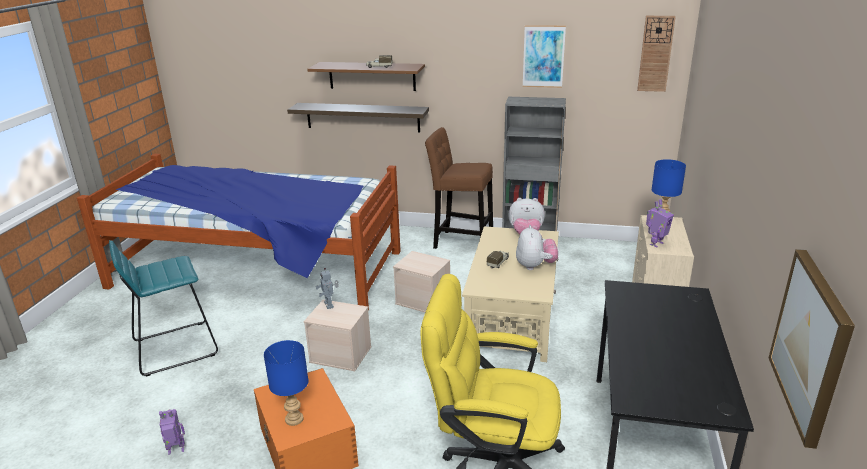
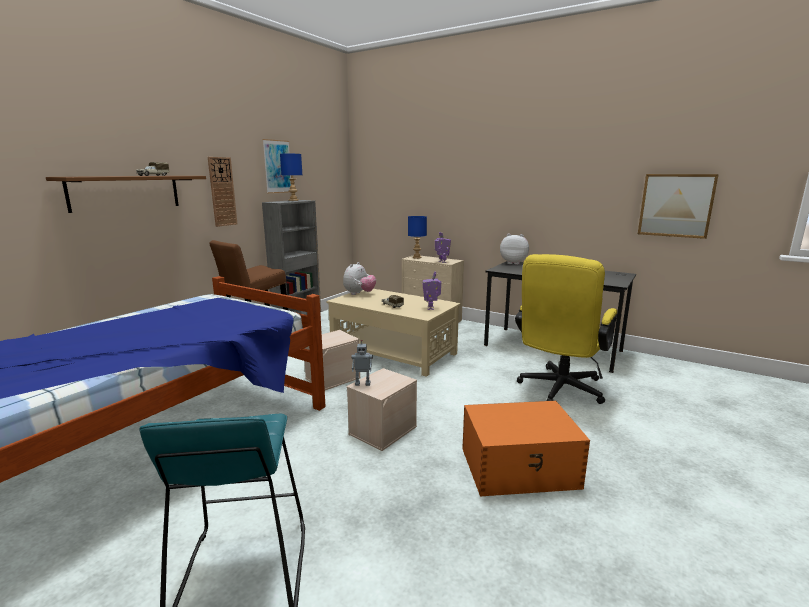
camera: 70 degrees left, 10 degrees down
(176, 450) = (499, 576): toy robot -> toy robot (431, 308)
(293, 419) = (541, 427): blue table lamp -> blue table lamp (293, 200)
(362, 117) = (118, 245): shelf -> none
(535, 266) = (408, 299): plush toy -> plush toy (514, 263)
(655, 54) = (336, 164): wall clock -> wall clock (222, 191)

